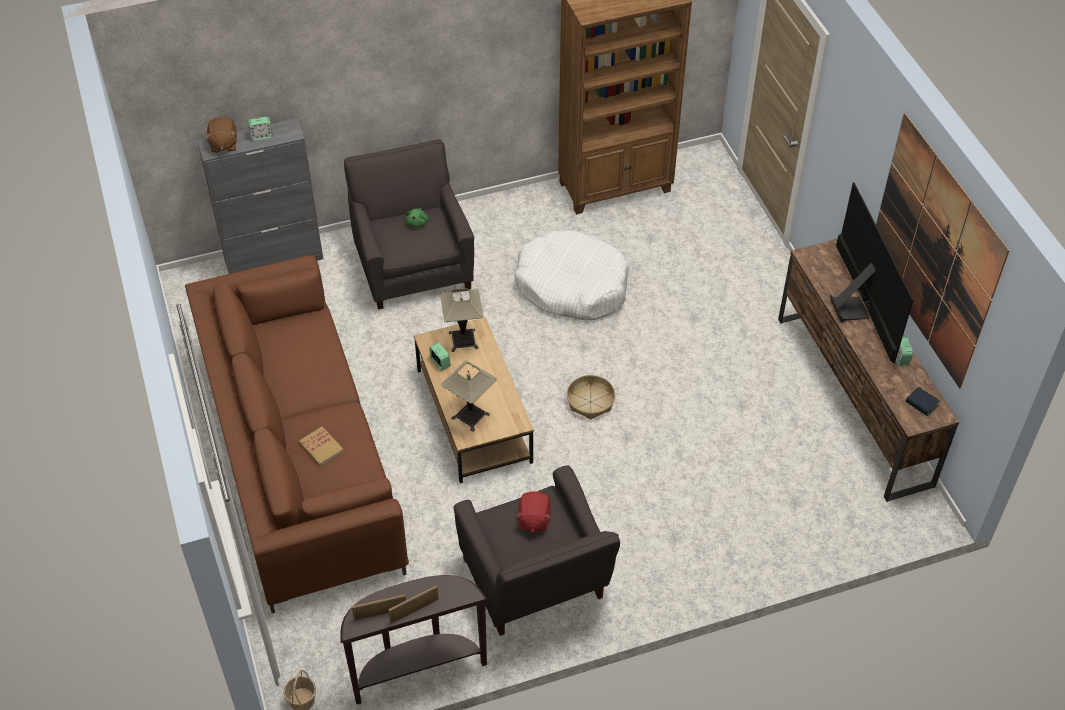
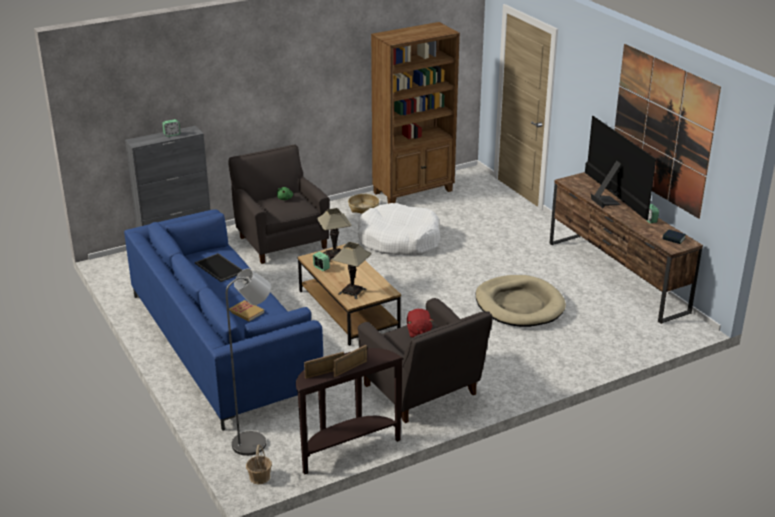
camera: 10 degrees left, 20 degrees down
(223, 144) = (145, 140): brown plush toy -> none
(300, 456) = (222, 343): brown sofa -> blue sofa
(302, 355) = (218, 268): none -> tray
(308, 639) = (255, 442): none -> grey floor lamp
(590, 401) = (432, 295): basket -> basket (363, 208)
(703, 438) = (519, 305): none -> beige dog bed

